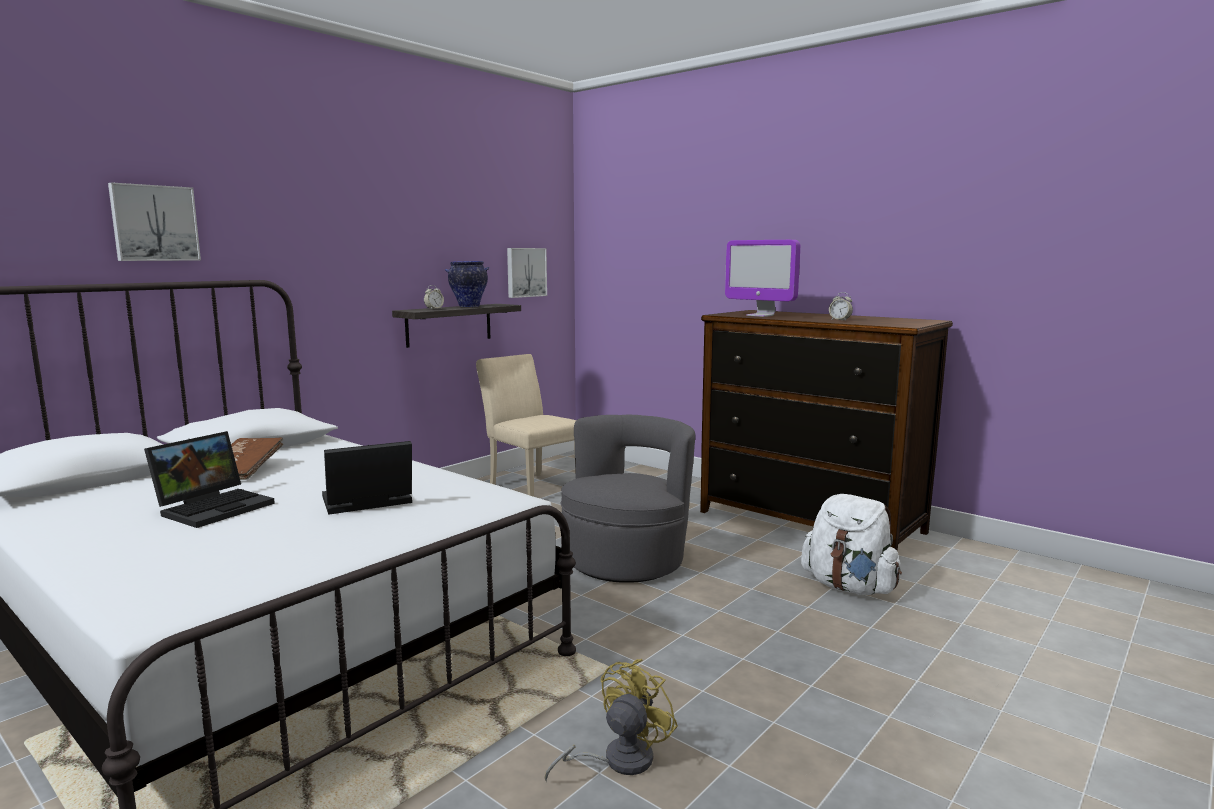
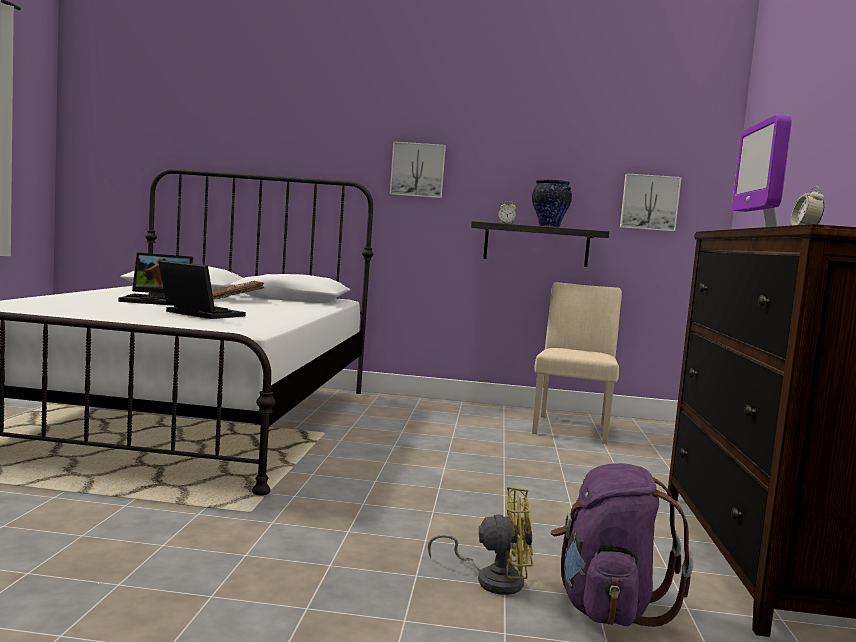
camera: 55 degrees right, 5 degrees down
(154, 223) = (291, 136): picture -> picture (417, 170)
(617, 760) = (102, 538): yellow fan -> yellow fan (492, 579)
(626, 560) = (475, 485): grey armchair -> none
(849, 587) = (606, 607): white backpack -> purple backpack

